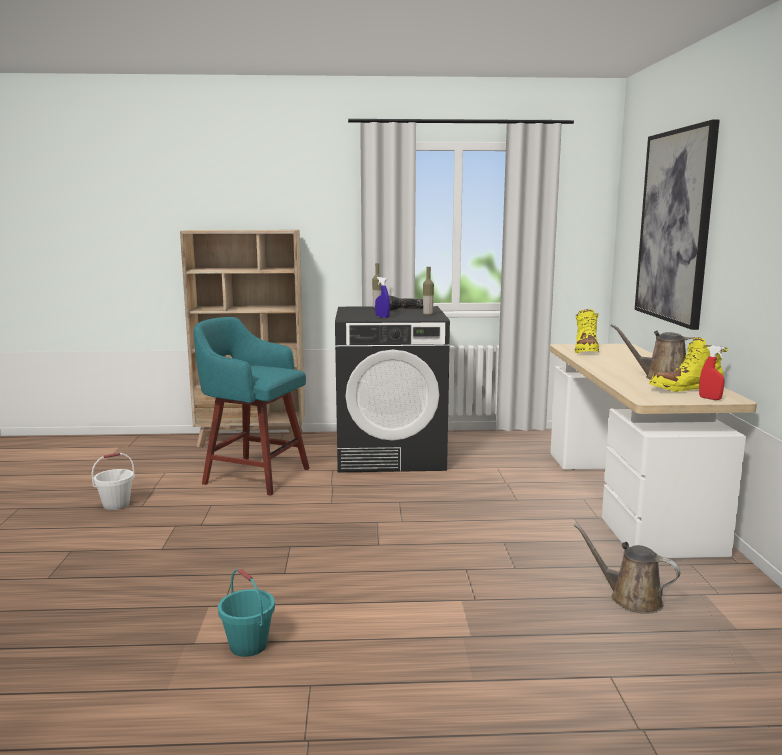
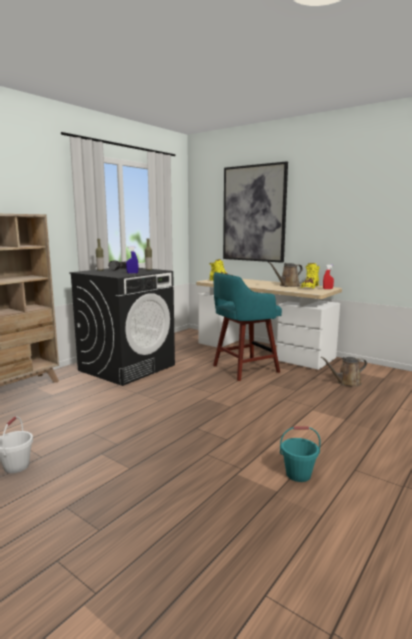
camera: 50 degrees left, 0 degrees up
(254, 475) = (74, 406): turquoise stool -> turquoise stool (243, 369)

